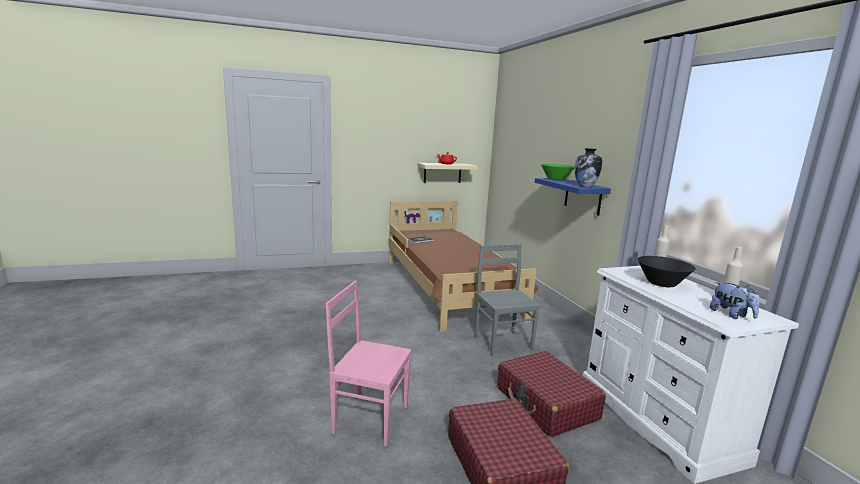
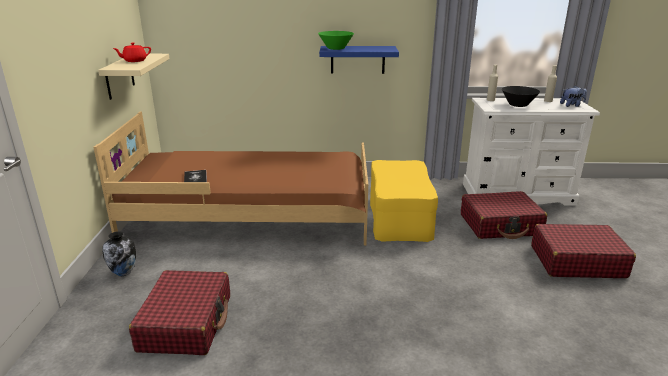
camera: 70 degrees left, 10 degrees up
(320, 292) = (186, 323): none -> red suitcase
(370, 418) = (528, 313): pink chair -> none
(503, 342) = (399, 217): grey chair -> yellow ottoman
(585, 186) = (388, 49): vase -> vase (124, 273)

